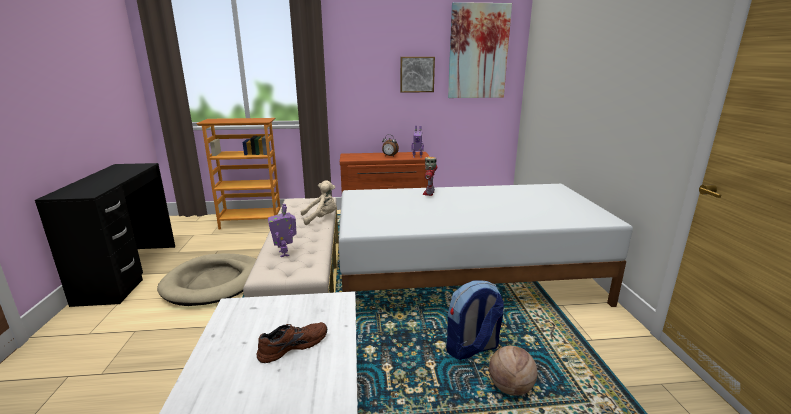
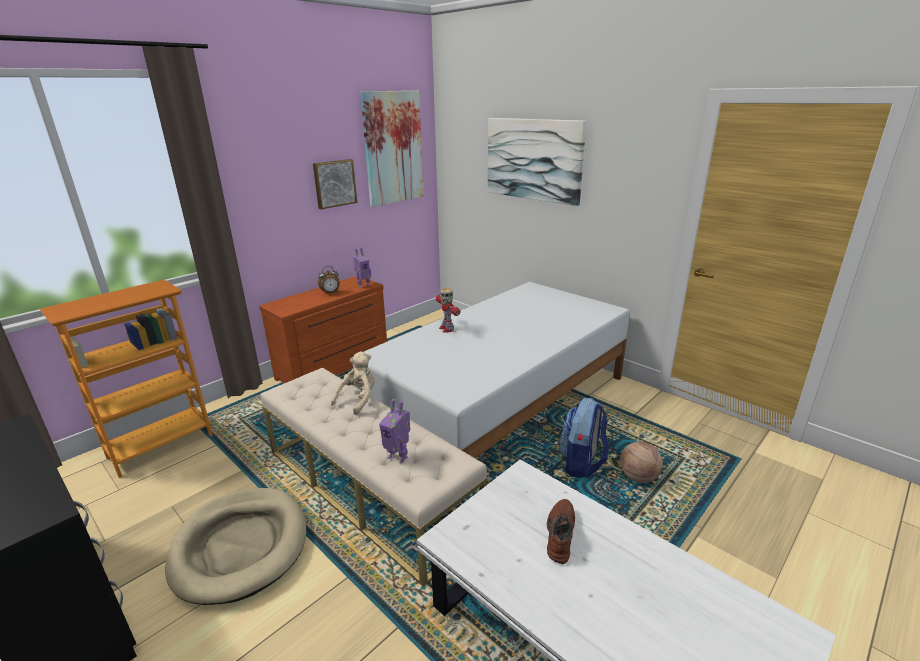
camera: 40 degrees left, 5 degrees up
(583, 58) = (533, 159): none -> picture

